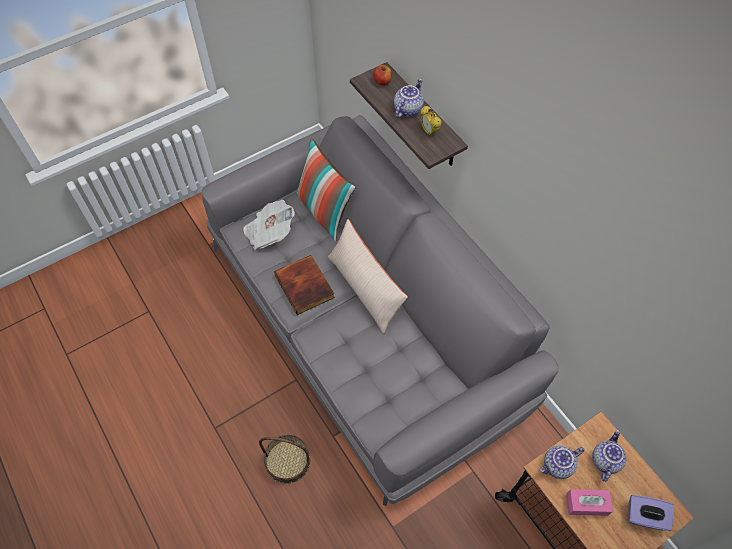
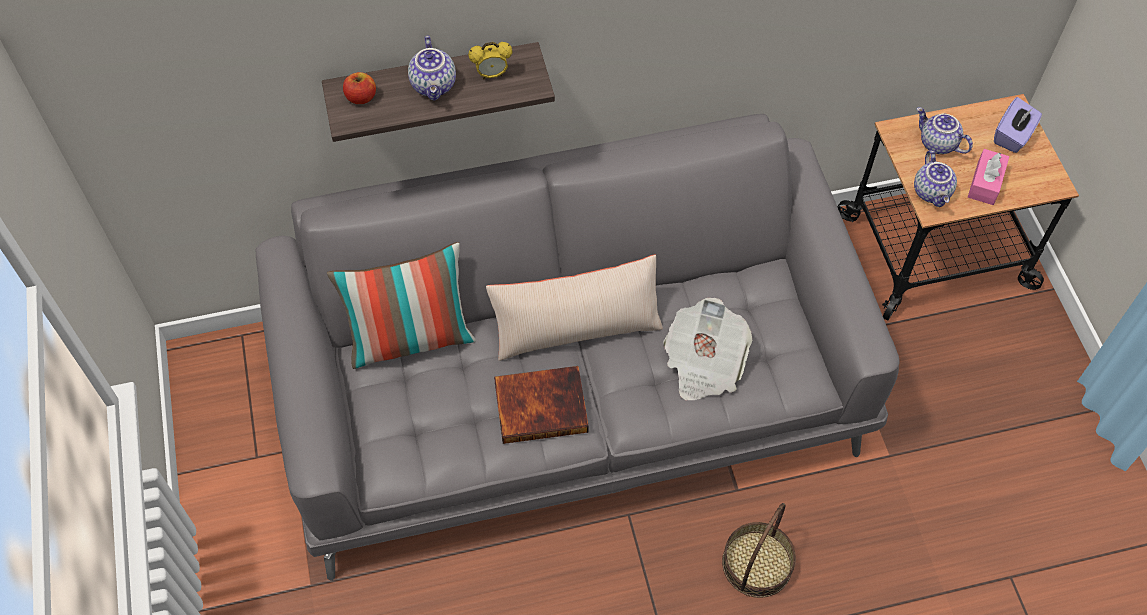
camera: 70 degrees left, 0 degrees up
(269, 232) = (414, 430): newspaper -> newspaper (703, 363)
(407, 109) = (435, 85): teapot -> teapot turned 150 degrees counterclockwise

